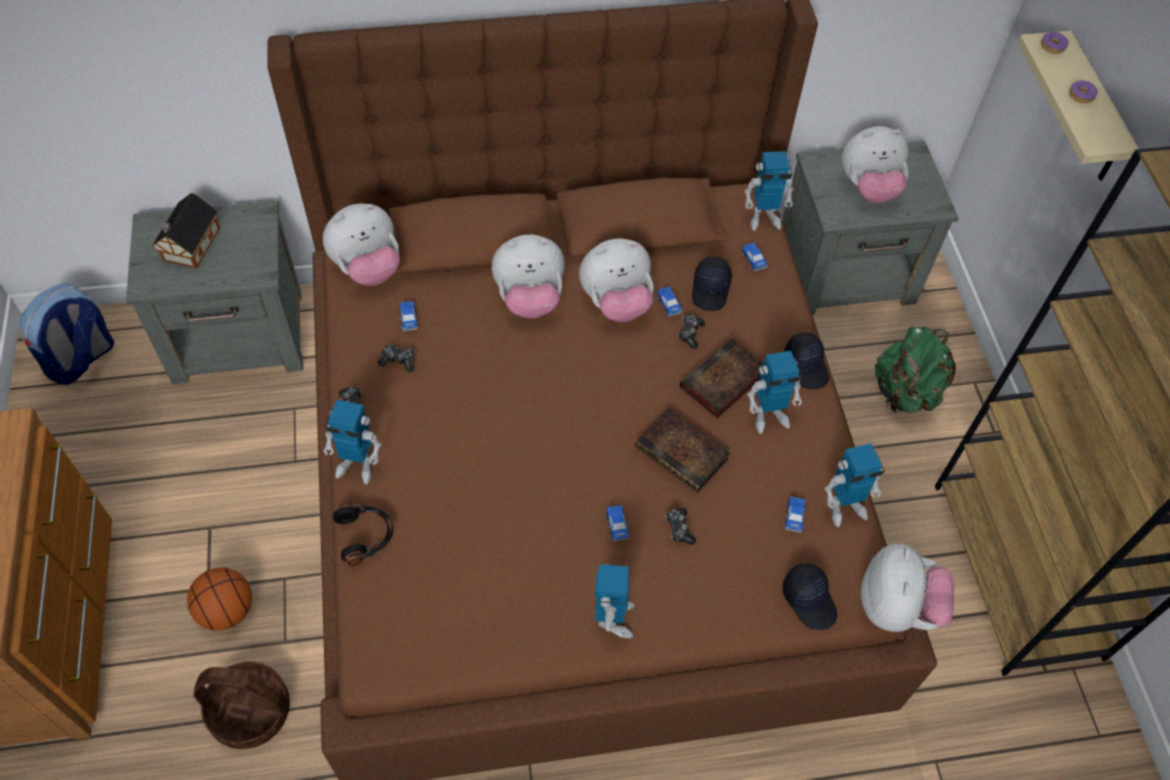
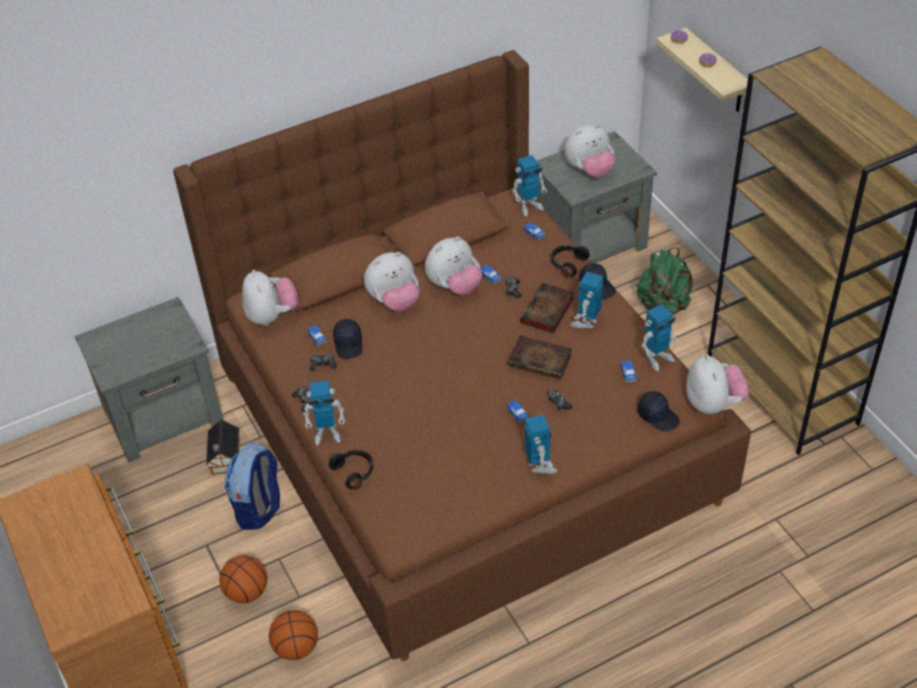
camera: 15 degrees left, 10 degrees down
(81, 360) = (48, 469): backpack -> backpack (259, 508)
(190, 246) = (129, 343): toy house -> toy house (225, 458)
(250, 712) = (296, 647): basket -> basketball
(368, 268) = (272, 316): plush toy -> plush toy turned 60 degrees counterclockwise
(711, 290) = (514, 260): black cap -> black cap (349, 344)
(769, 415) = (586, 322): toy robot -> toy robot turned 150 degrees clockwise
(779, 318) = (567, 263): none -> black headphones

